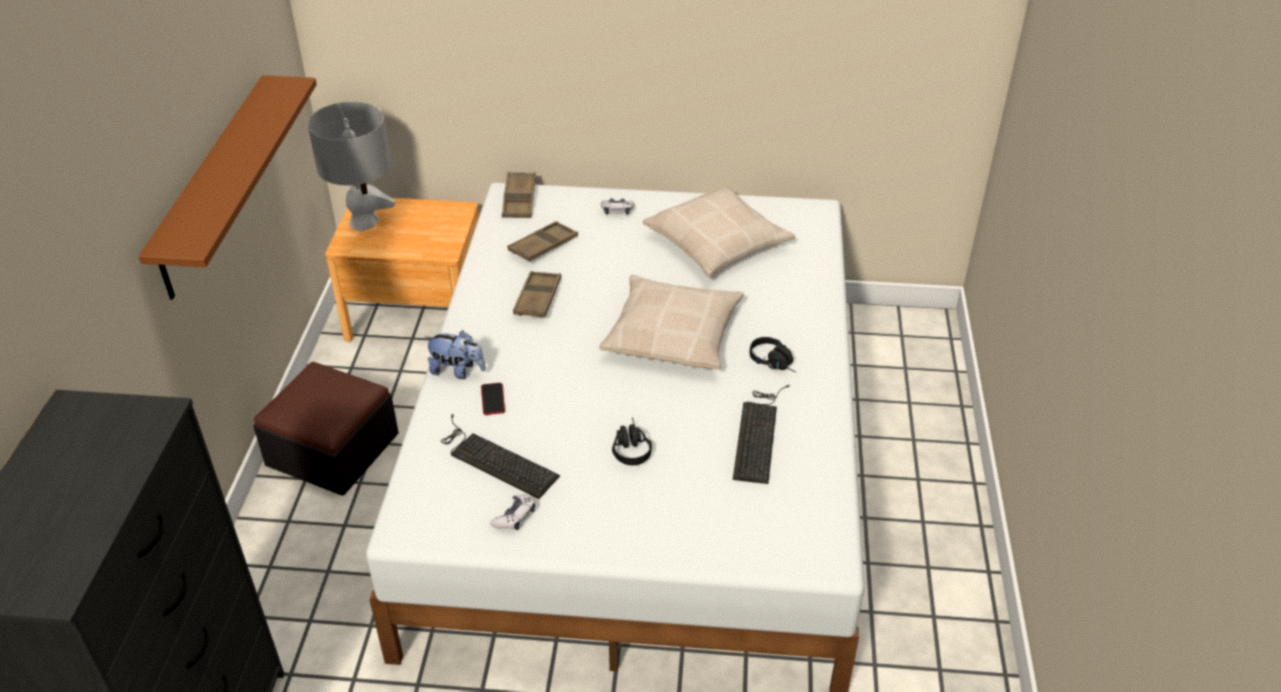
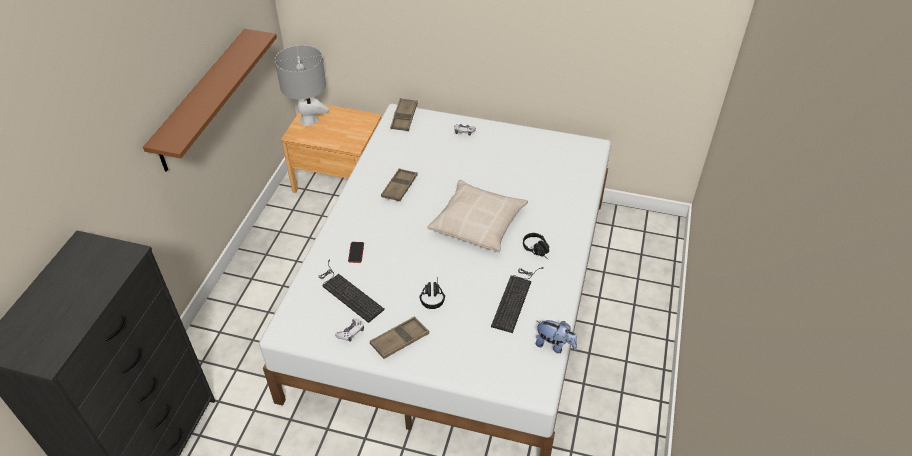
camera: 10 degrees right, 5 degrees up
(333, 449) = (271, 262): ottoman -> none
(457, 371) = (339, 230): plush toy -> plush toy (554, 345)
(543, 246) = (411, 151): brown tray -> brown tray (399, 340)
(717, 243) = (522, 162): beige pillow -> none

